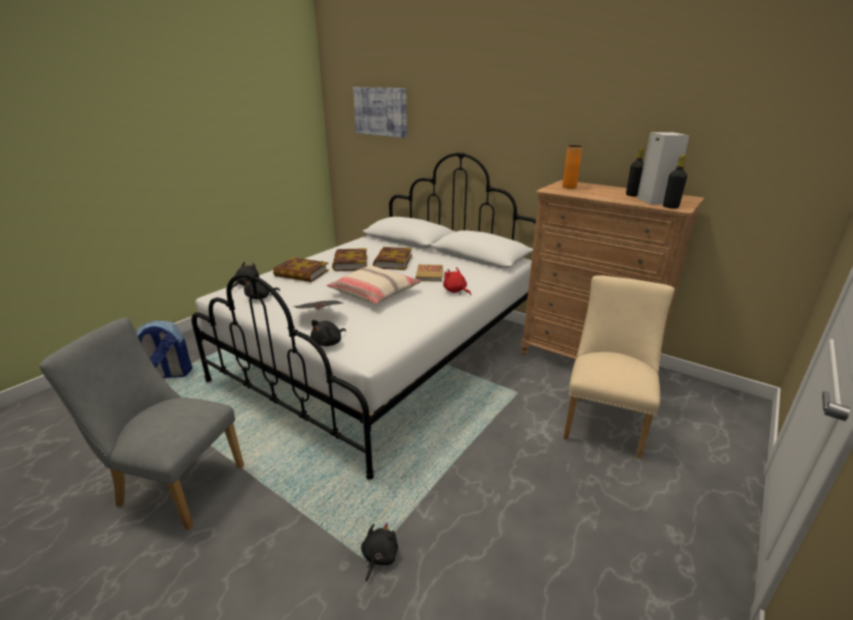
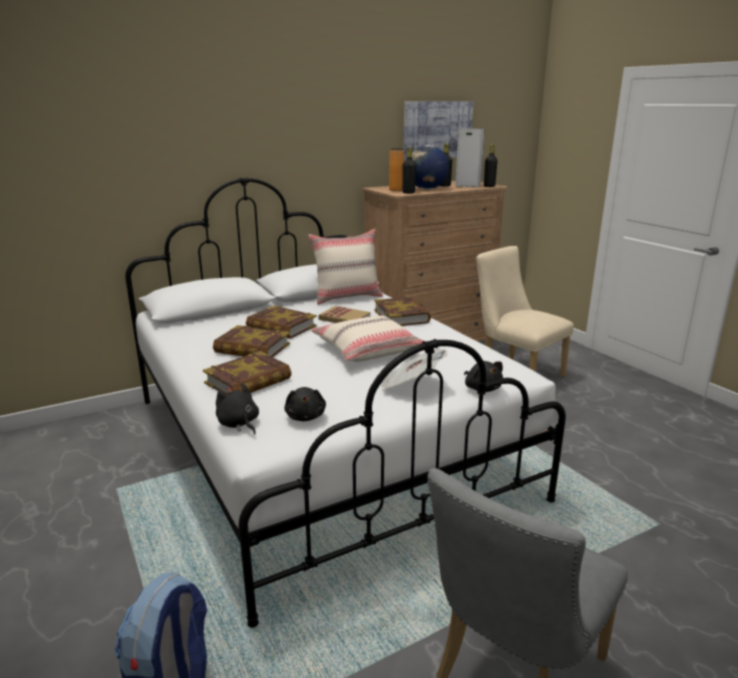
camera: 65 degrees left, 5 degrees down
(379, 557) = (653, 517): black plush toy -> none
(380, 111) = (85, 136): picture -> picture (437, 130)
(455, 291) = (402, 316): red plush toy -> book
(477, 266) = (347, 297): none -> beige pillow
(559, 191) = (408, 193): none -> black bottle
(596, 193) = (426, 189): none -> globe

